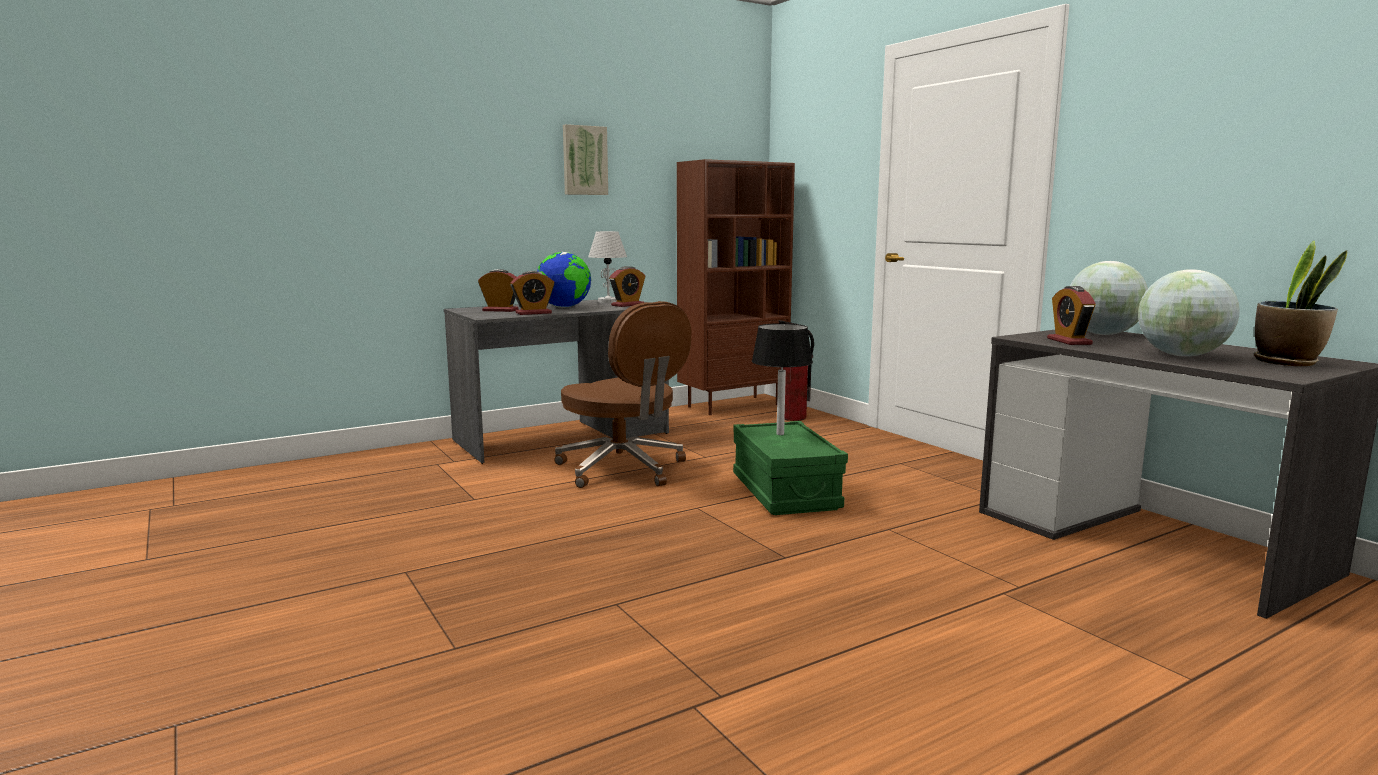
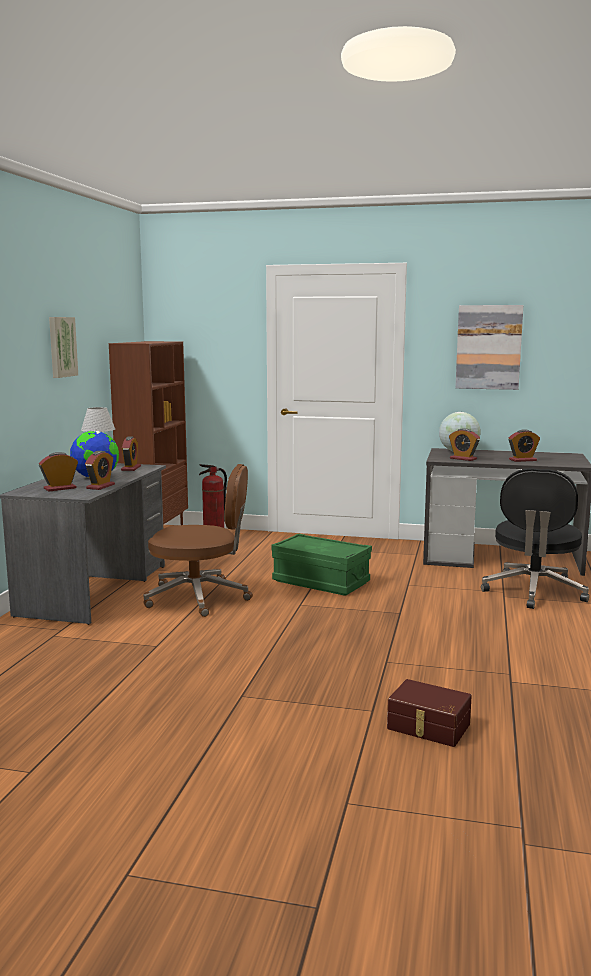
camera: 45 degrees left, 0 degrees up
(448, 700) = (428, 727): none -> brown storage box
(780, 434) = (307, 544): black table lamp -> none
(1078, 606) = (533, 592): none -> black office chair
(1181, 355) = (522, 460): globe -> alarm clock
(1198, 140) = (488, 347): none -> picture
(1287, 362) = (558, 457): potted plant -> none

